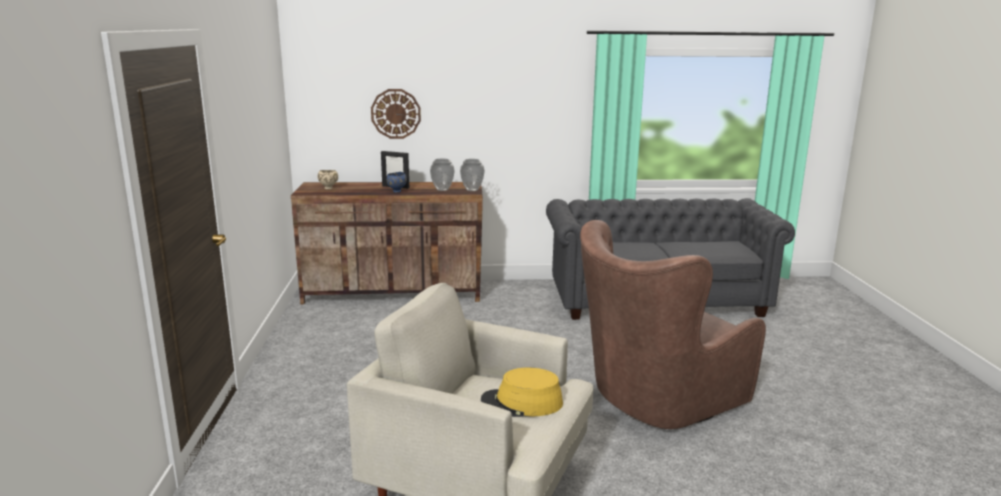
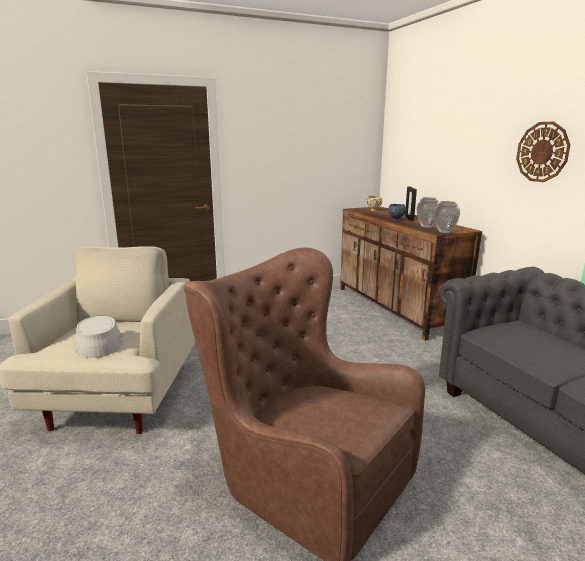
camera: 70 degrees right, 0 degrees up
(396, 113) = (436, 156): wall clock -> wall clock (542, 152)
(522, 403) = (98, 343): yellow hat -> grey hat

